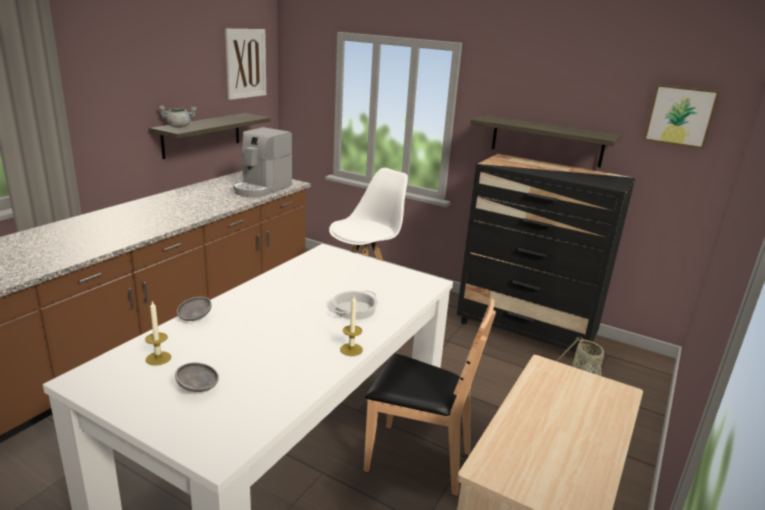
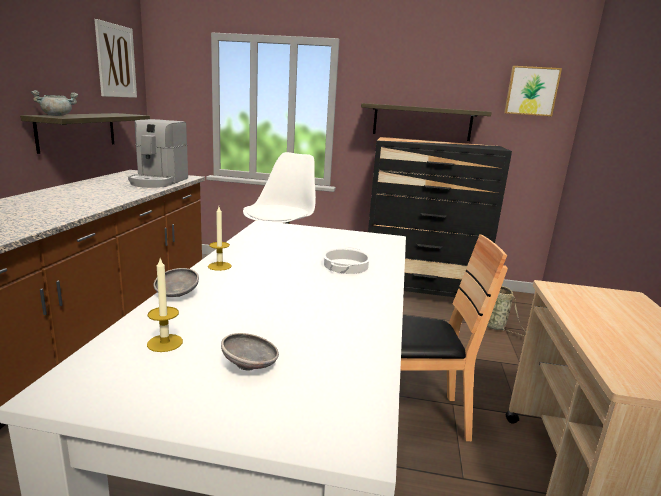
camera: 20 degrees left, 5 degrees down
(351, 349) = (382, 298): candle -> candle (219, 266)

